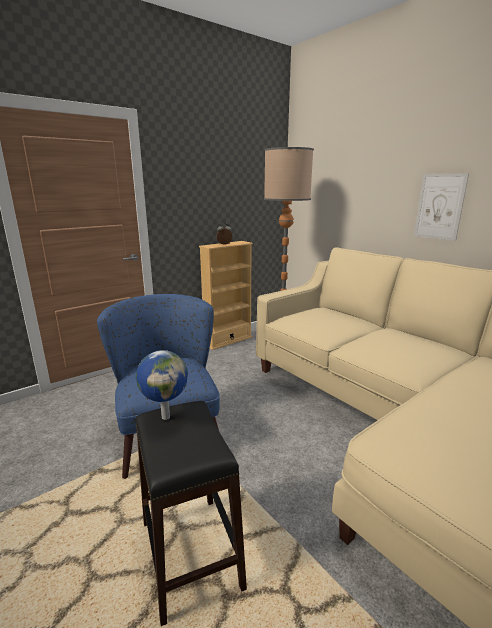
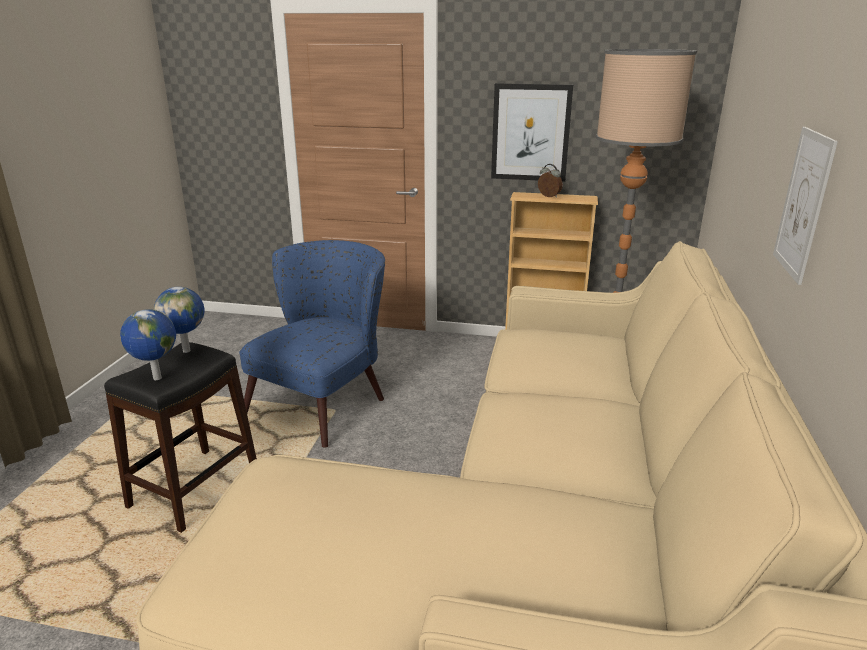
camera: 50 degrees right, 5 degrees up
(200, 448) = (156, 378): none -> globe
(204, 205) = (530, 132): none -> picture

